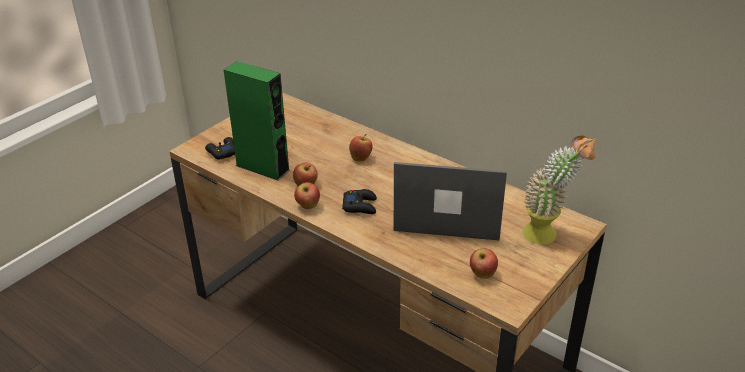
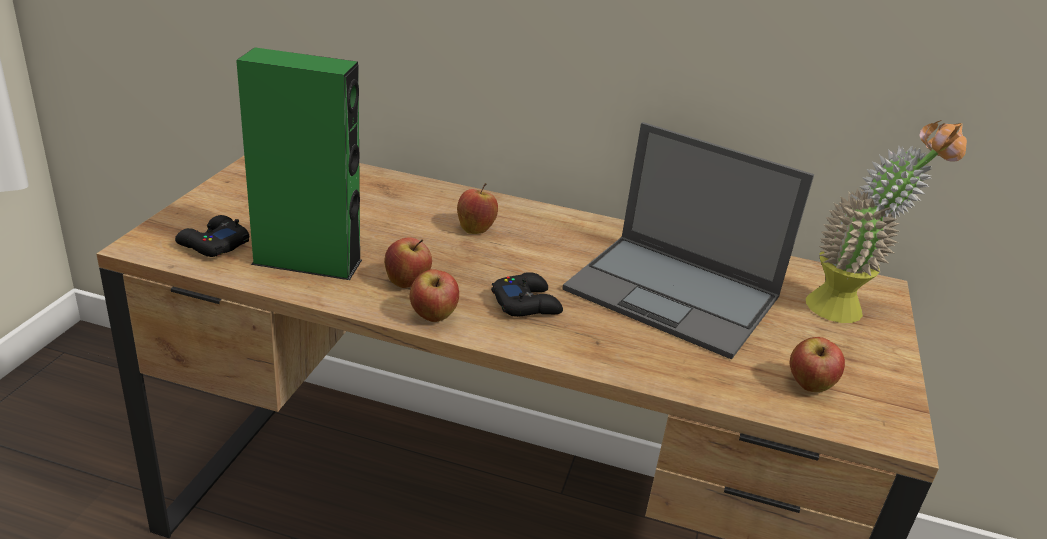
camera: 25 degrees left, 5 degrees down
(447, 212) = (675, 294): laptop -> laptop turned 135 degrees counterclockwise

